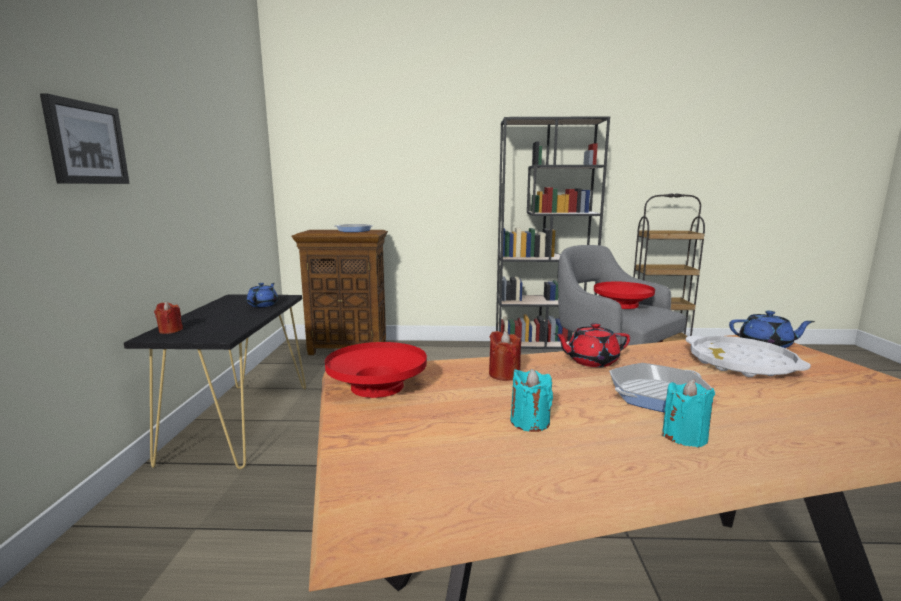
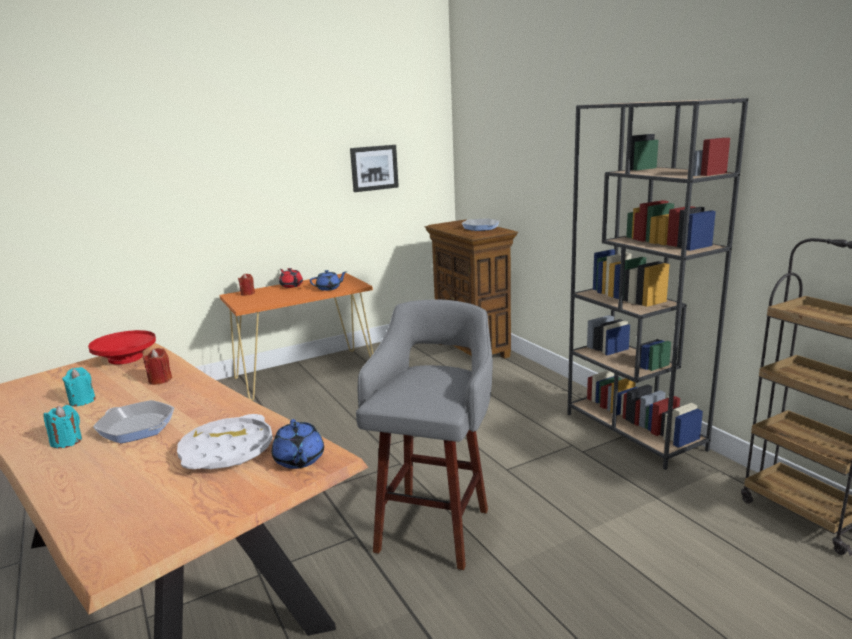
camera: 60 degrees right, 5 degrees up
(86, 143) = (203, 170): picture -> picture (374, 168)
(241, 421) = (306, 373): black console table -> orange console table
(591, 361) = (203, 398): red teapot -> red teapot (291, 285)
(622, 305) = (429, 383): red bowl -> none

